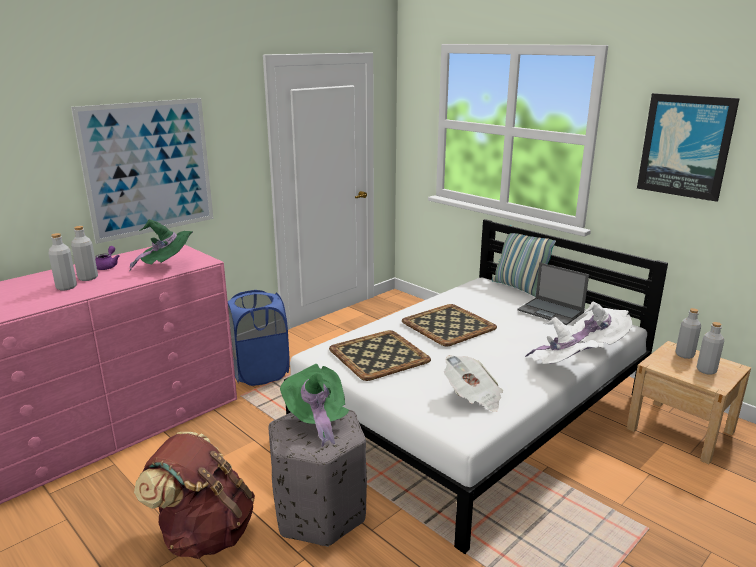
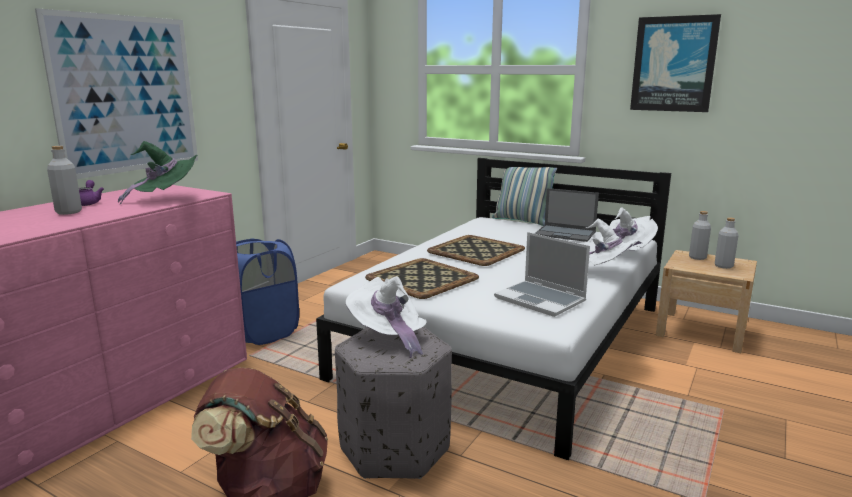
camera: 15 degrees left, 5 degrees down
(66, 287) = (45, 220): grey bottle -> none
(316, 419) = (388, 337): green hat -> white hat
(473, 397) = (541, 300): newspaper -> laptop

